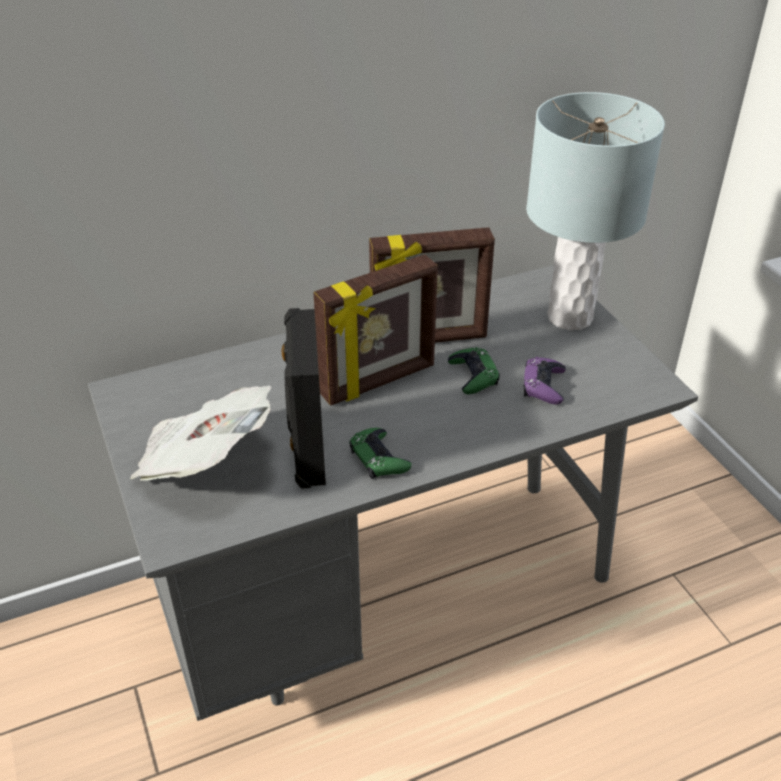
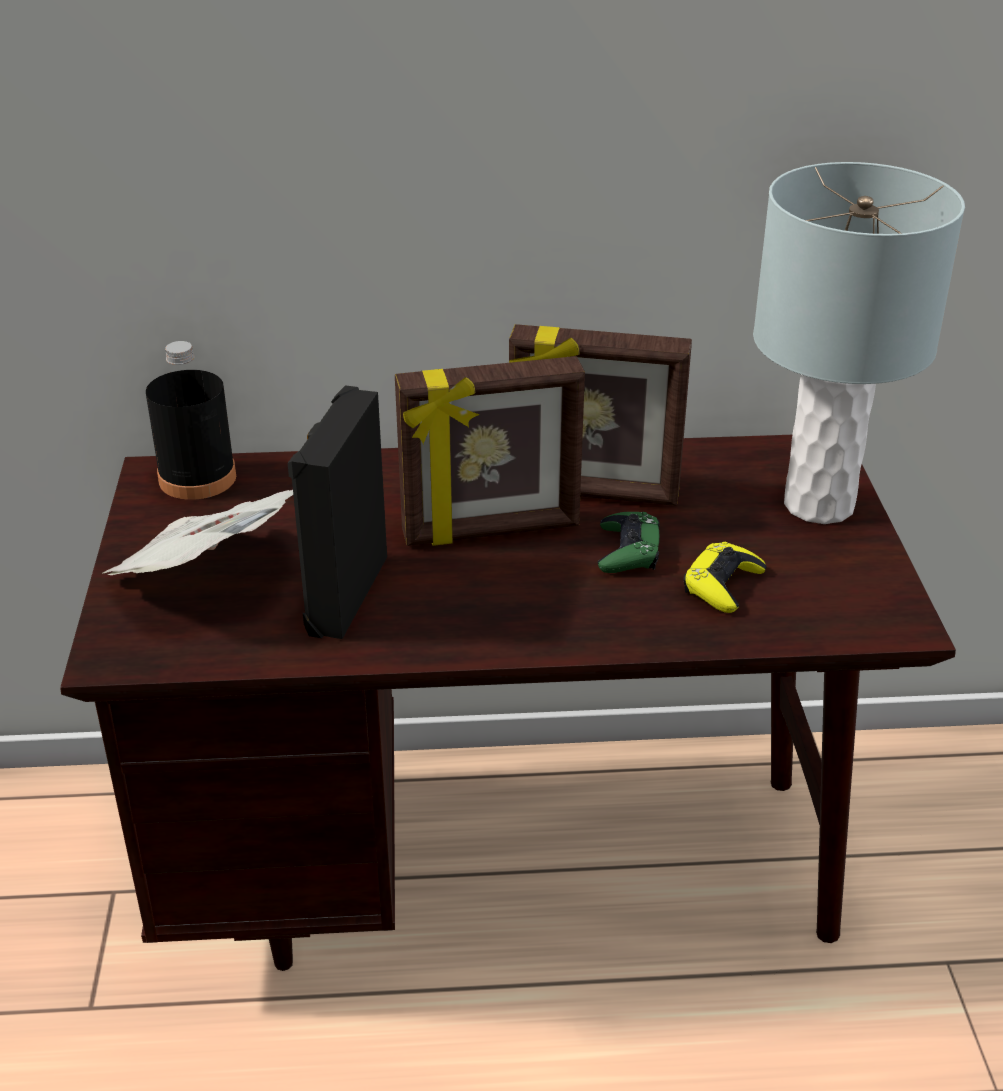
camera: 20 degrees right, 5 degrees down
(152, 388) = (197, 478): none -> black bottle
(379, 458) = (432, 624): green game controller -> none
(390, 592) = (502, 869): grey desk -> brown desk
(543, 385) = (722, 585): purple game controller -> yellow game controller

